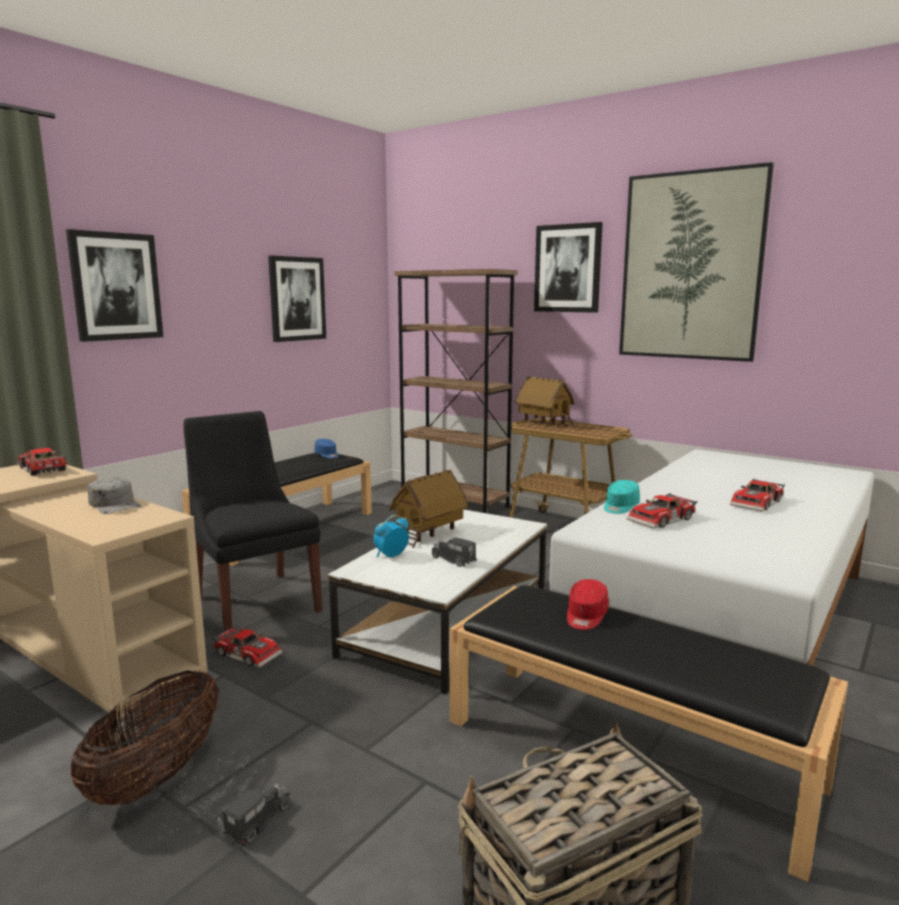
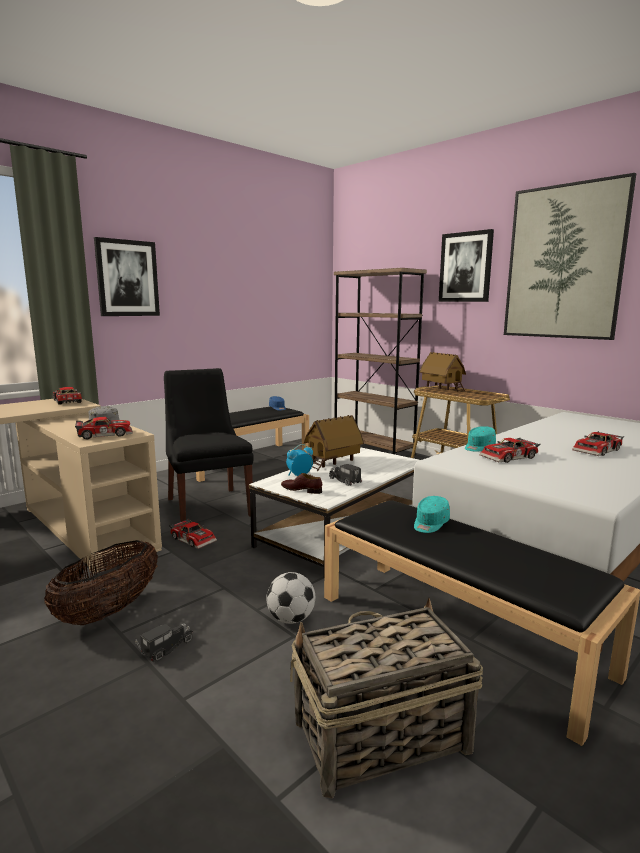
camera: 10 degrees right, 0 degrees up
(121, 521) = (105, 434): none -> toy car
(297, 299) = (260, 292): picture -> none
(402, 578) = (301, 490): none -> brown shoe
(415, 757) = (291, 619): none -> football
(586, 616) = (430, 524): red cap -> turquoise cap

